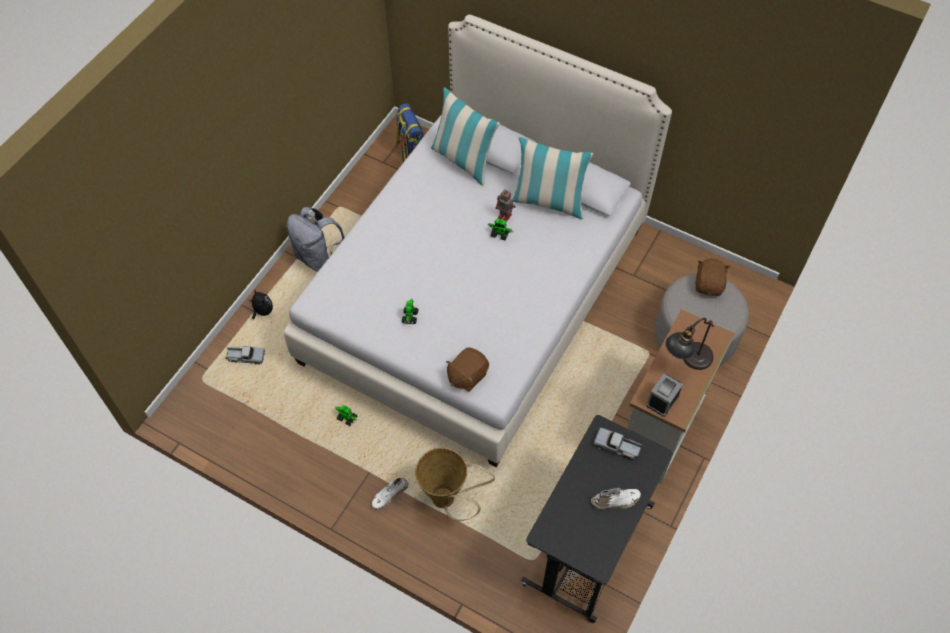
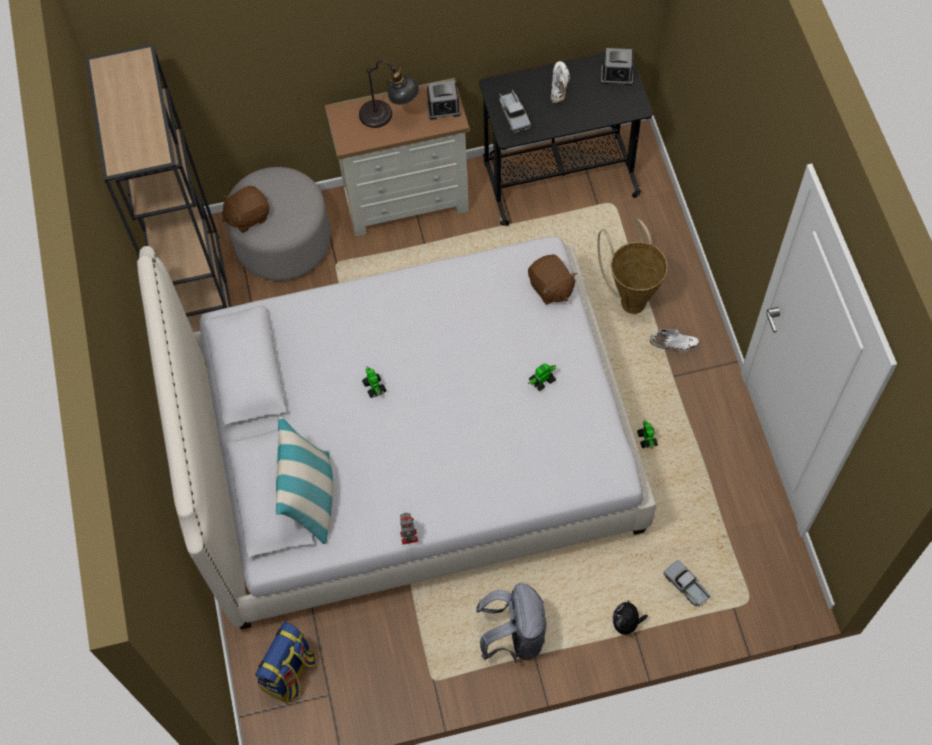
camera: 130 degrees left, 5 degrees up
(467, 375) = (550, 288): brown plush toy -> brown plush toy turned 60 degrees clockwise
(505, 216) = (348, 400): toy robot -> toy robot (409, 535)
(549, 201) = (292, 377): pillow -> none
(586, 549) = (616, 75): none -> alarm clock
(615, 501) = (559, 85): white shoe -> white shoe turned 60 degrees clockwise
(696, 268) = (200, 293): none -> bookcase

